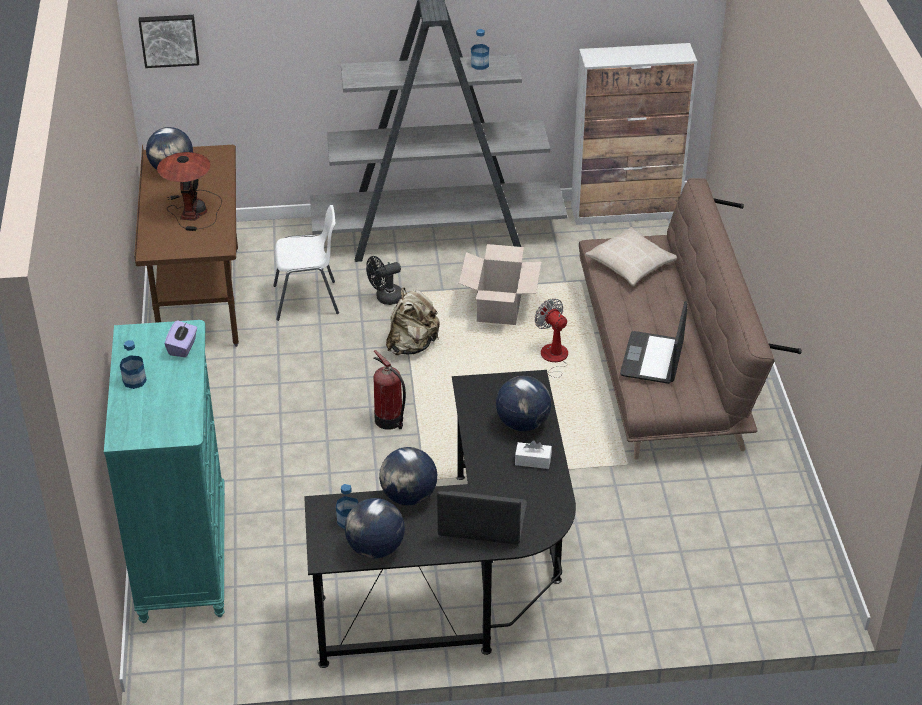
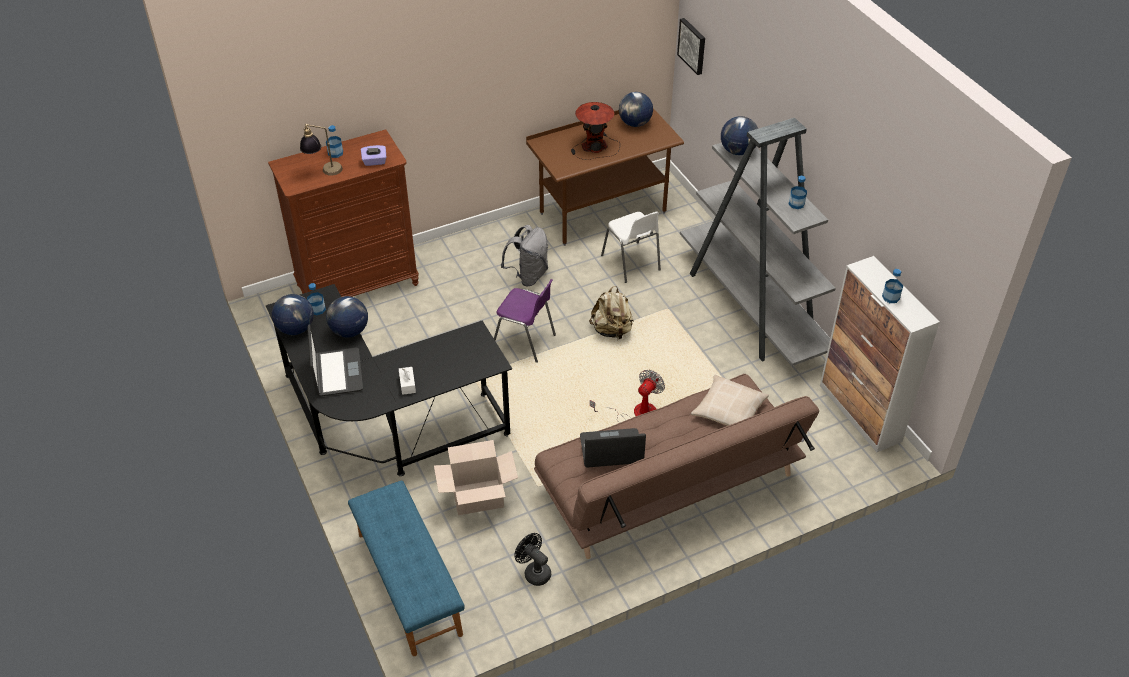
camera: 70 degrees right, 5 degrees up
(168, 398) = (323, 171): none -> table lamp
(182, 557) = (358, 285): turquoise dresser -> brown dresser
(272, 390) = (528, 275): none -> grey backpack
(385, 298) = (657, 301): black fan -> black fan (534, 572)
(390, 420) = (525, 342): fire extinguisher -> purple chair
(498, 308) = (682, 366): cardboard box -> cardboard box (478, 496)
(523, 423) = (445, 369): globe -> globe (738, 151)
(644, 57) = (890, 297): none -> bottle
(730, 606) = (408, 583): none -> blue bench

